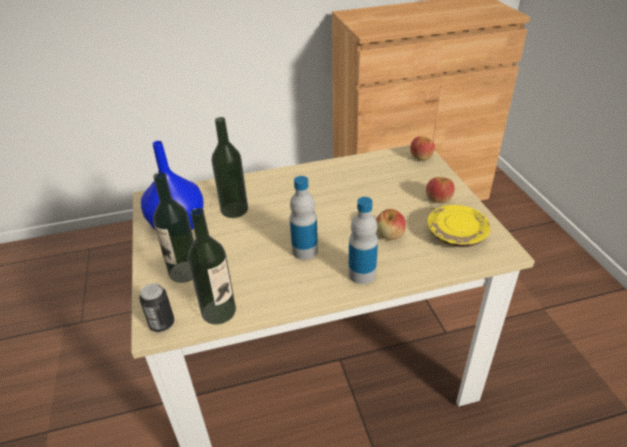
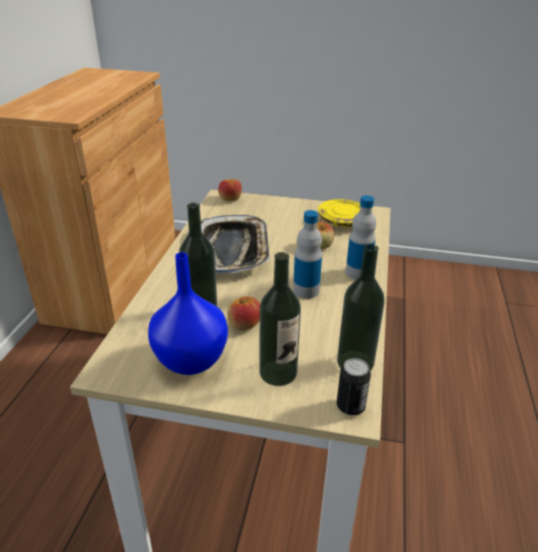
camera: 65 degrees left, 5 degrees down
(332, 190) = (231, 251): none -> tray
(438, 199) = (294, 212): apple -> apple (244, 324)

